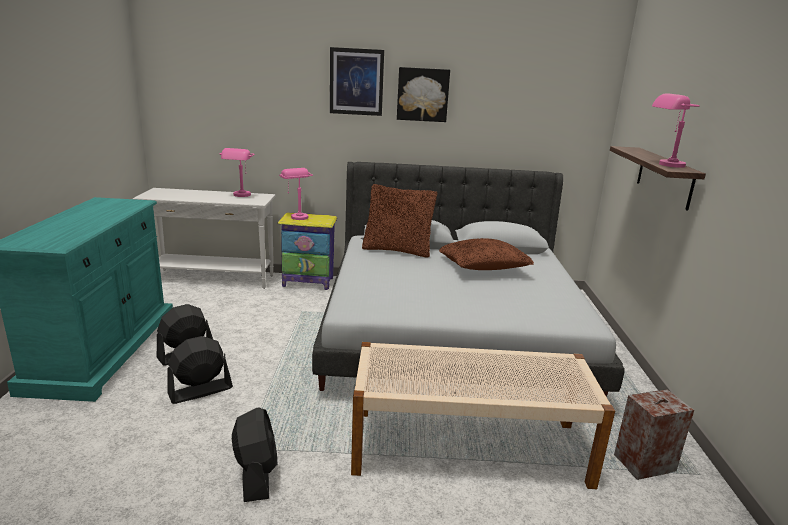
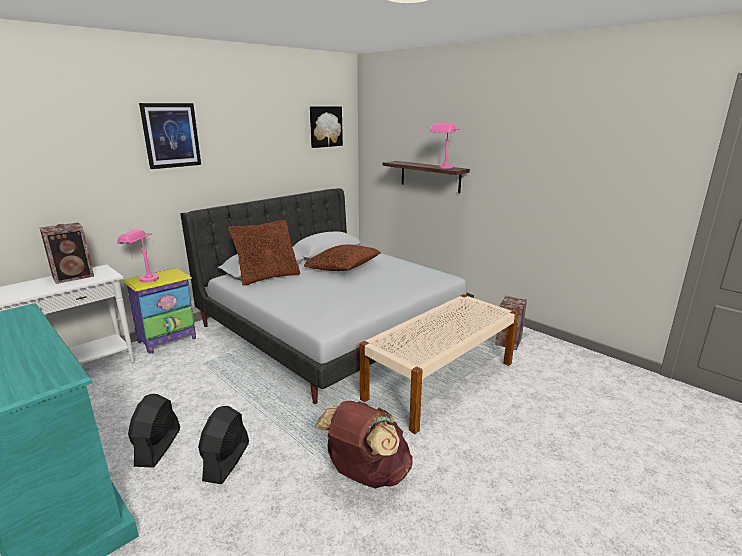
camera: 45 degrees left, 0 degrees up
(240, 196) = (75, 276): pink table lamp -> speaker
(256, 474) = (366, 475): black fan -> brown backpack
(422, 94) = (231, 141): picture -> picture (325, 126)

